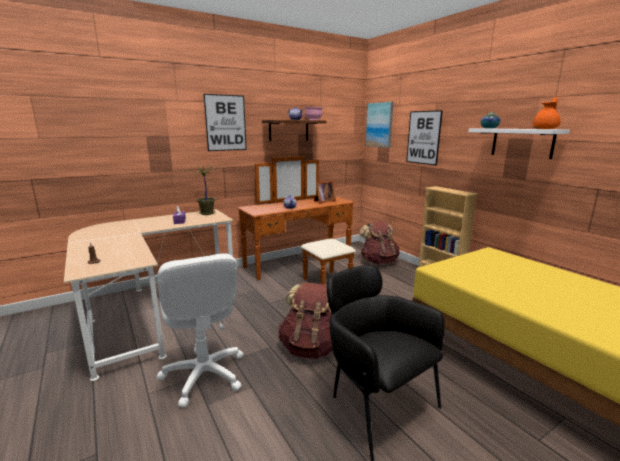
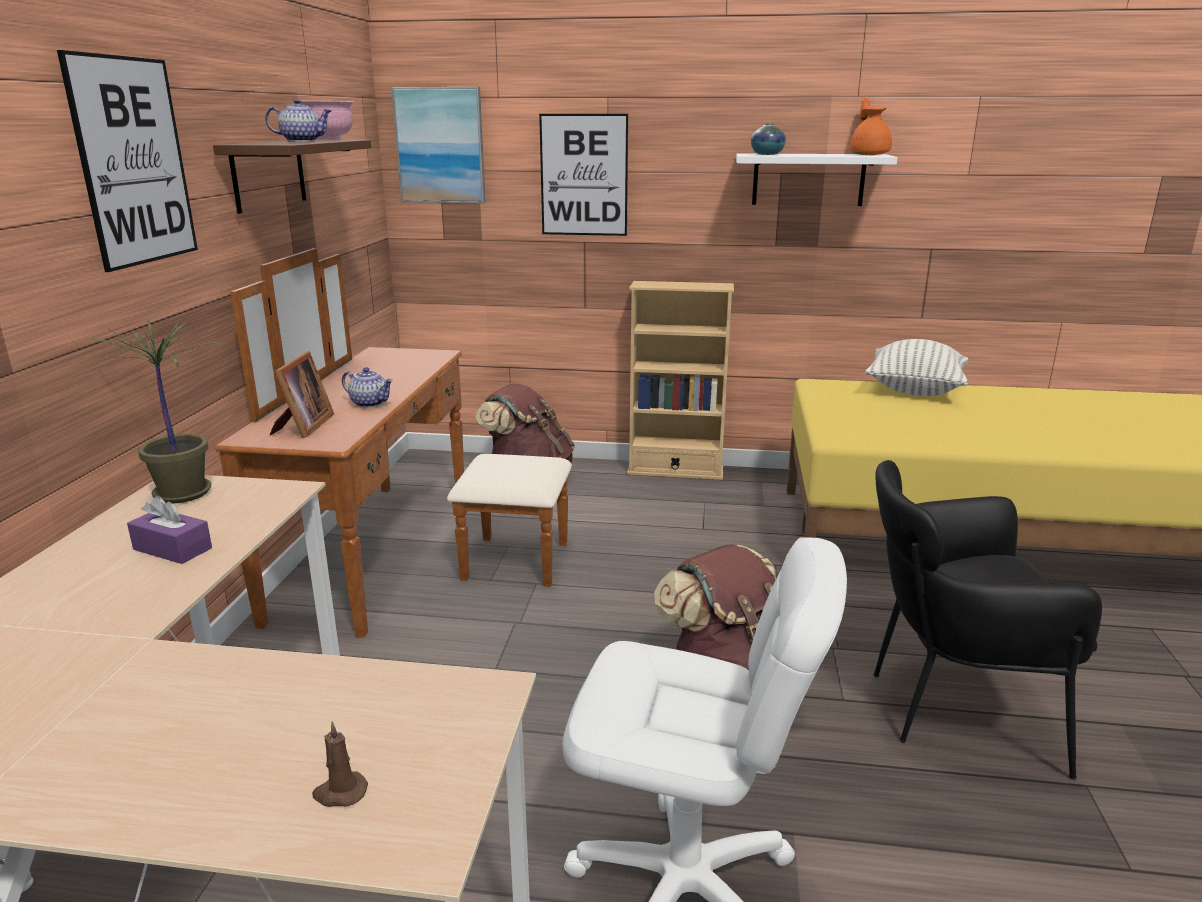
camera: 50 degrees left, 5 degrees up
(324, 201) = (397, 366): picture frame -> picture frame (303, 427)
(541, 268) = (914, 390): none -> pillow

